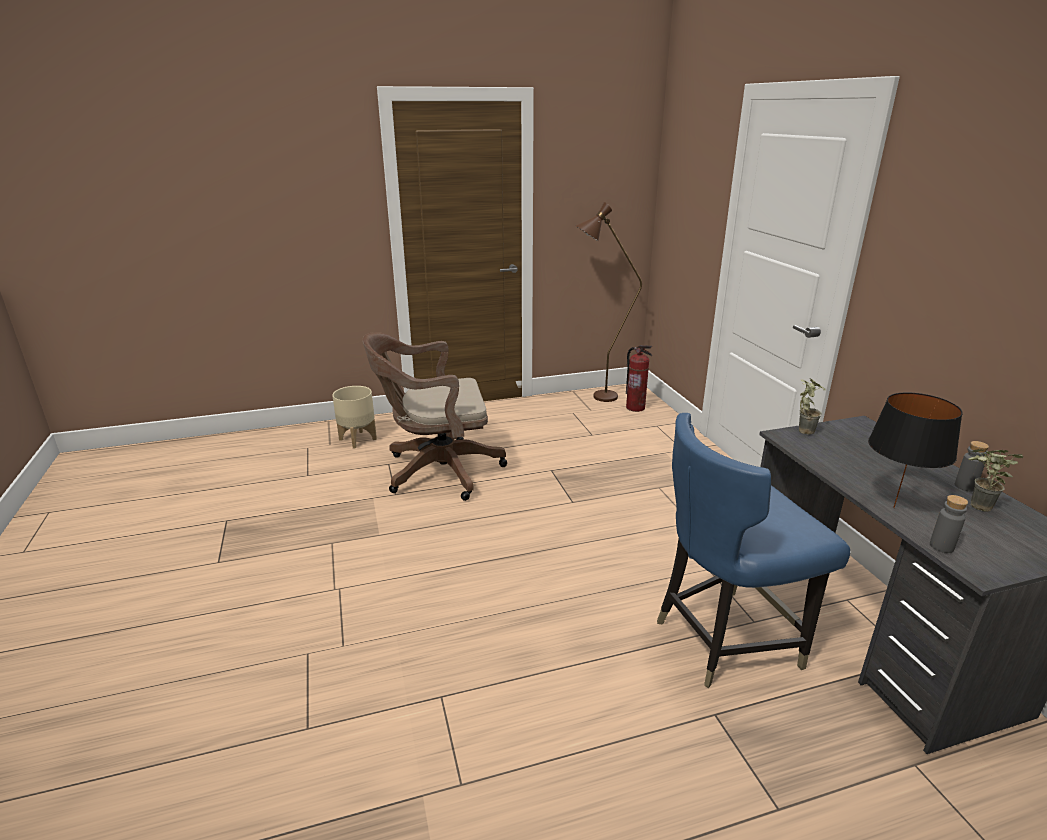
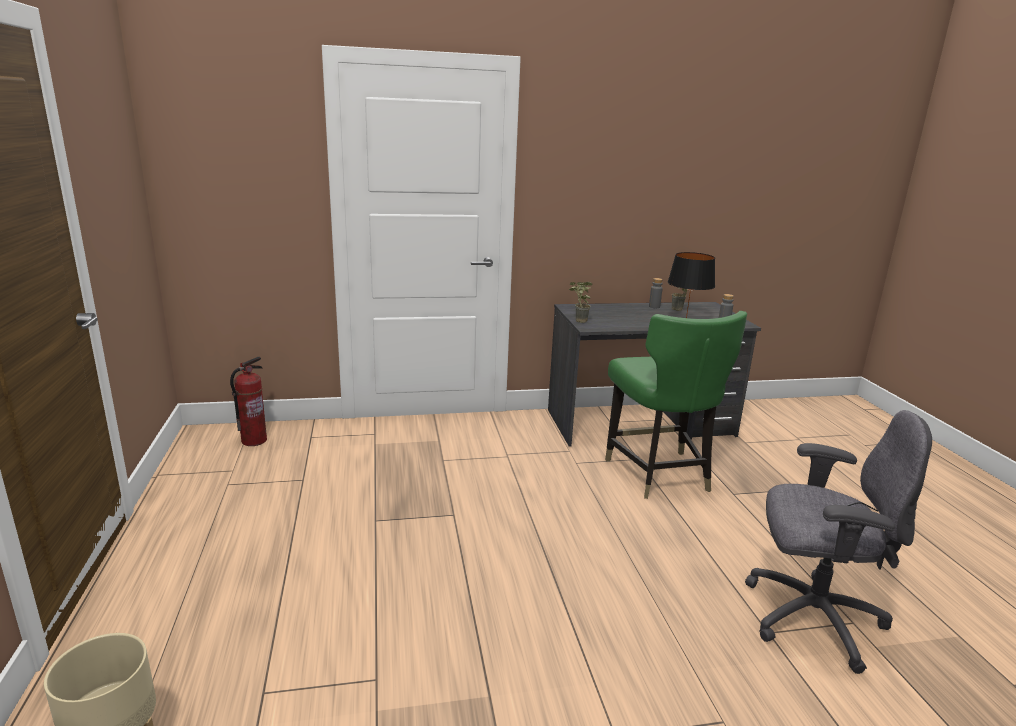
camera: 85 degrees left, 5 degrees down
(437, 471) = (325, 627): brown office chair -> none
(466, 741) = (810, 617): none -> grey office chair
(596, 398) = (199, 461): brown floor lamp -> none
(725, 639) = (659, 474): blue chair -> green chair

